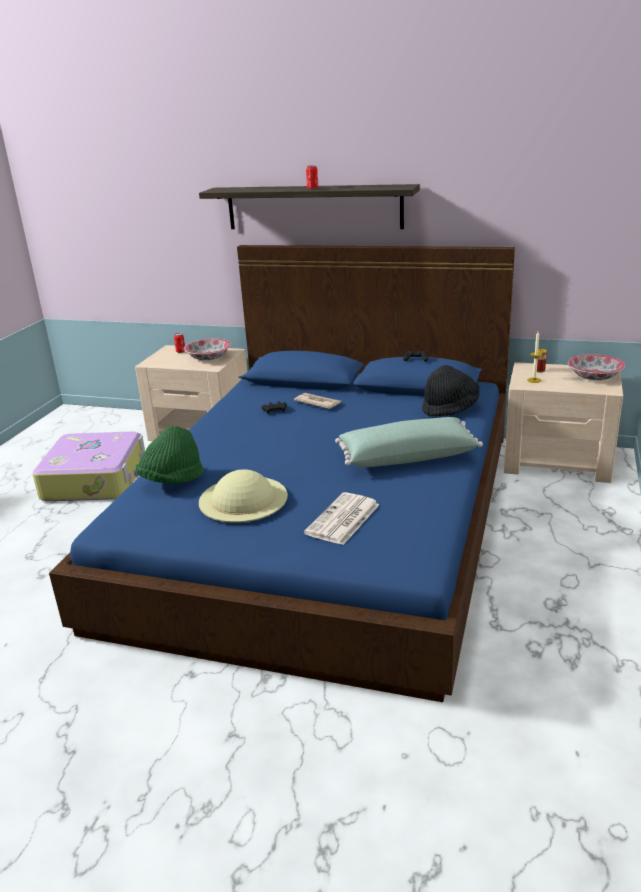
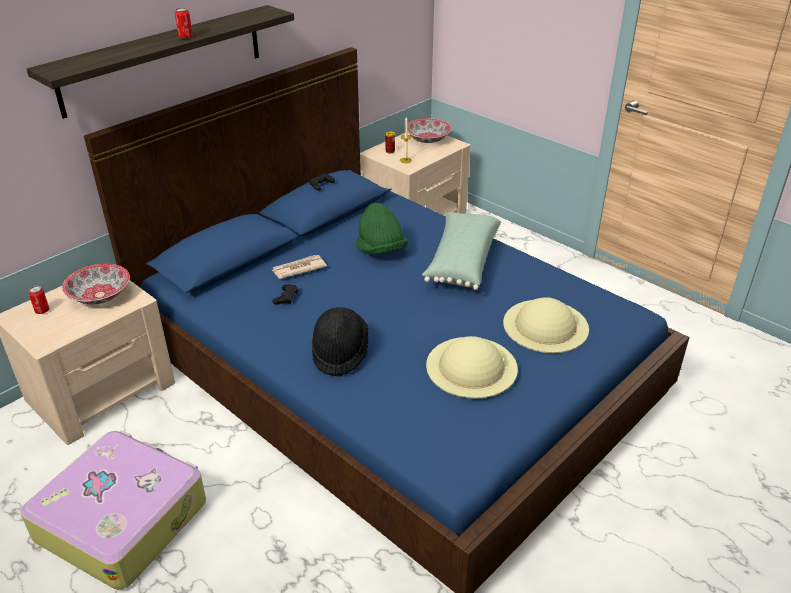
camera: 65 degrees left, 10 degrees up
(172, 480) = (392, 403): green hat -> green hat (380, 250)
(343, 520) = (545, 325): newspaper -> beige hat
(450, 408) = (393, 212): black hat -> black hat (340, 352)

